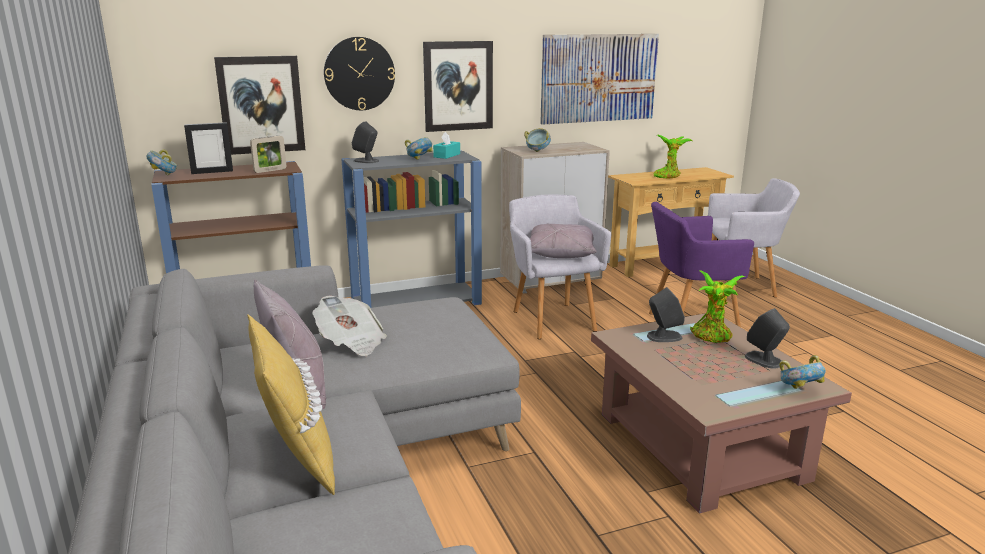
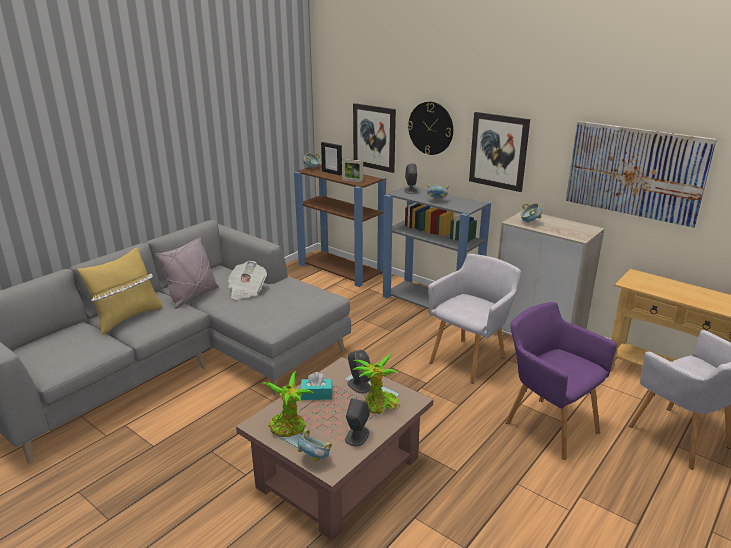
camera: 60 degrees right, 5 degrees up
(447, 155) = (463, 203): turquoise tissue box -> turquoise tissue box (316, 394)
(560, 252) = (474, 308): purple pillow -> none
(668, 176) = (681, 293): potted plant -> potted plant (289, 428)

